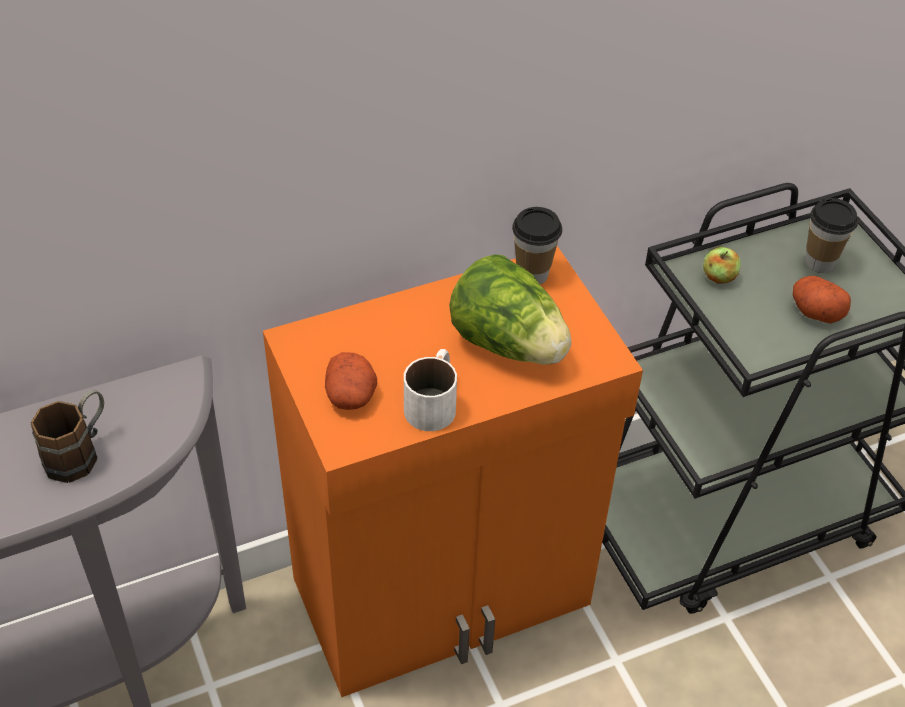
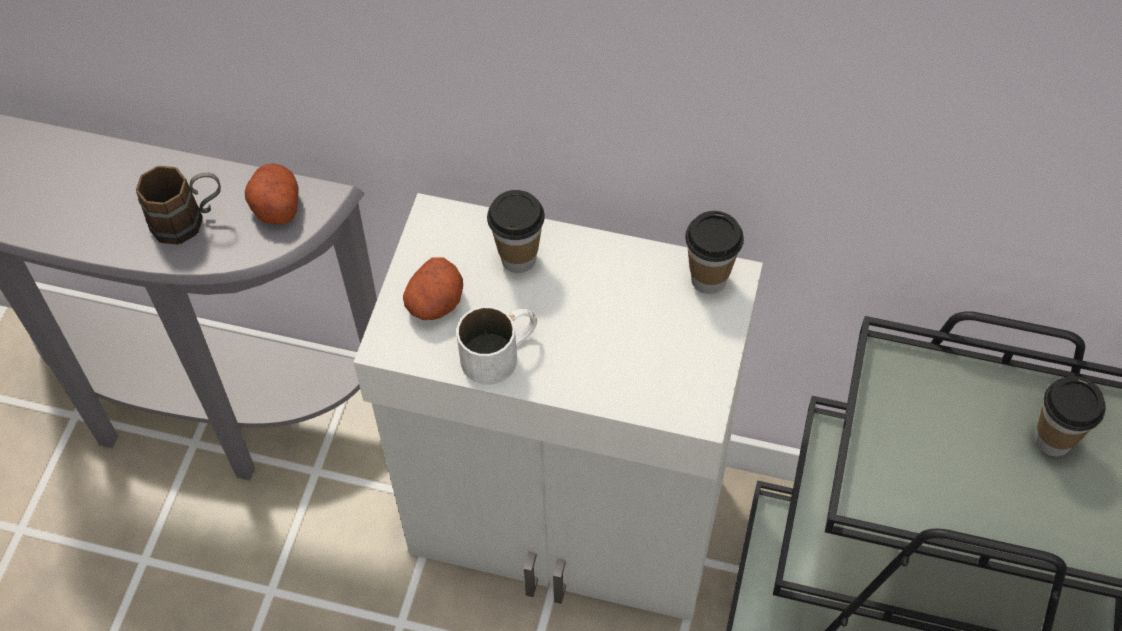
camera: 40 degrees right, 10 degrees up
(385, 333) = (518, 258): none -> cup
(445, 594) = (568, 522): orange cabinet -> white cabinet
(508, 343) = (619, 337): lettuce -> none
(718, 277) = (923, 390): apple -> none
(815, 311) = (992, 490): potato -> potato (275, 205)

